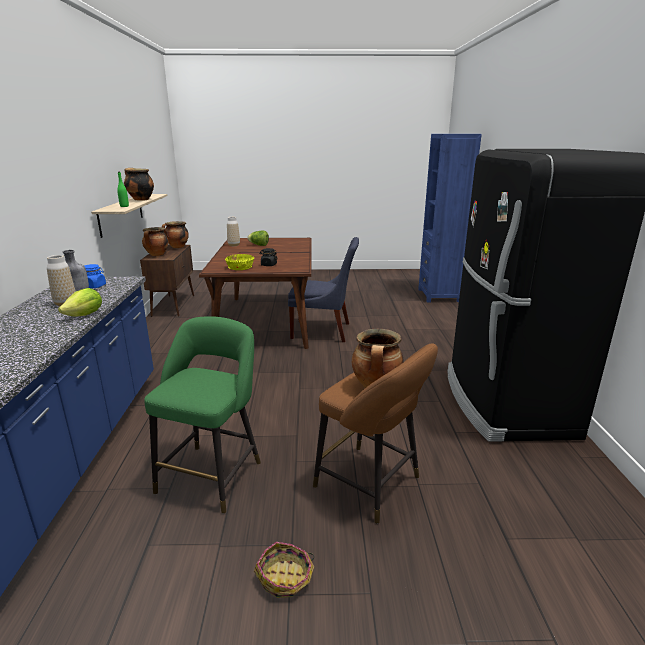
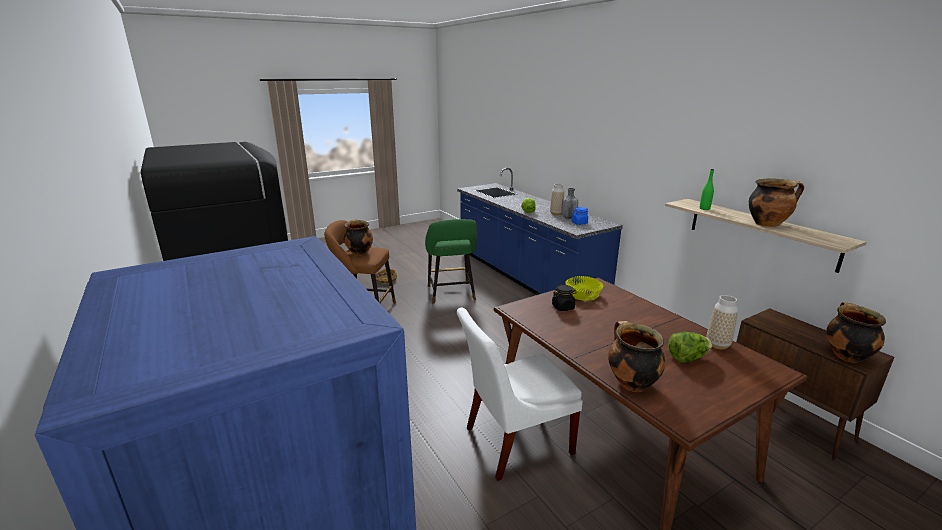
camera: 150 degrees right, 0 degrees up
(157, 255) = (791, 324): cooking pot -> cooking pot (630, 383)
(324, 331) = (513, 441): blue chair -> white chair

